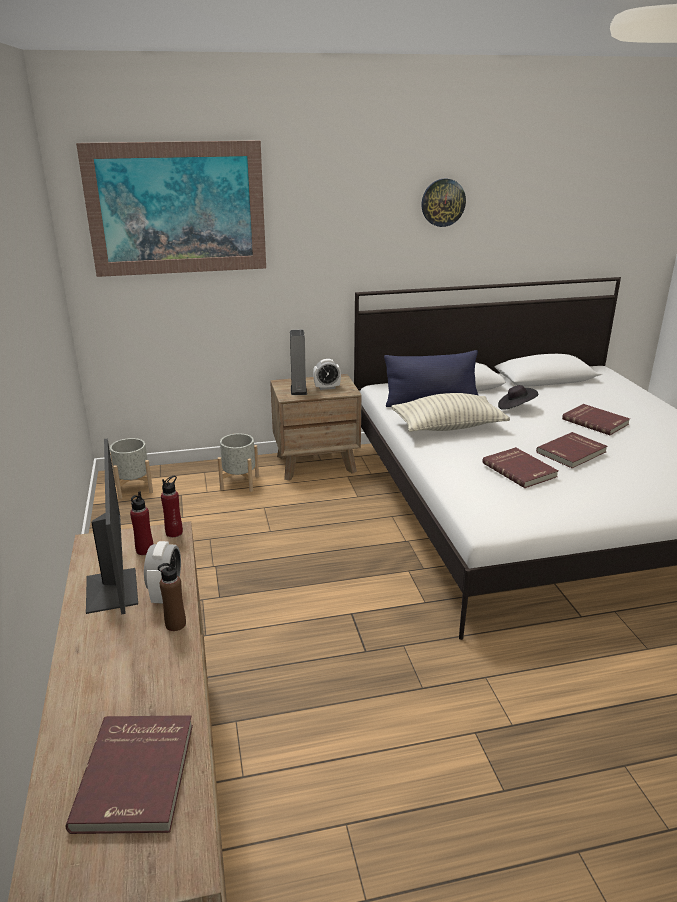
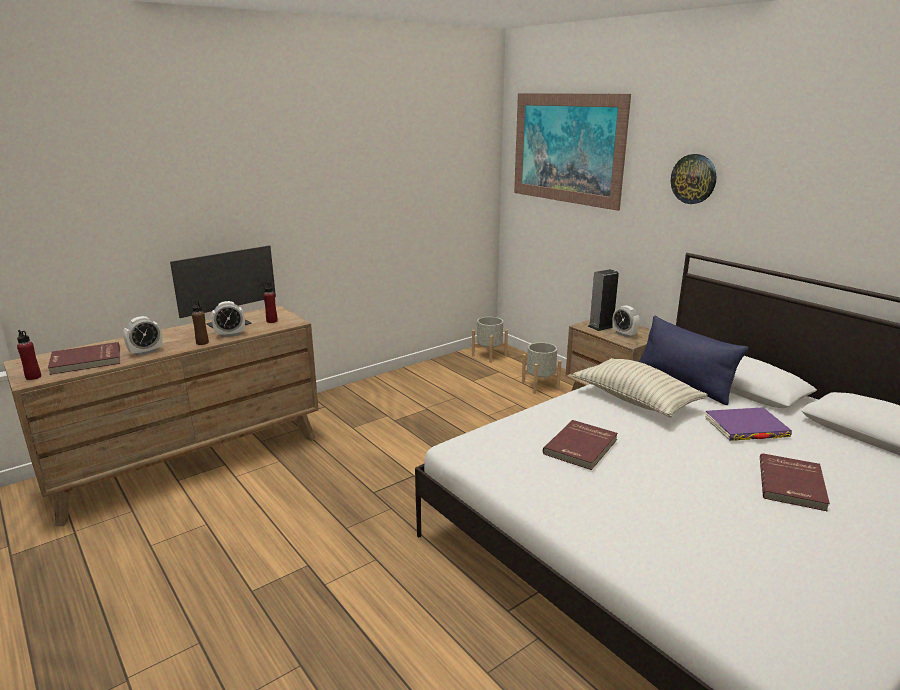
camera: 65 degrees right, 5 degrees down
(161, 691) = (146, 352): none -> alarm clock
(174, 532) = (294, 322): red bottle -> red bottle (33, 377)
(443, 202) = (804, 172): wall clock -> wall clock (693, 179)
(516, 407) = (746, 428): black hat -> purple book
(572, 452) = (669, 474): red book -> none

